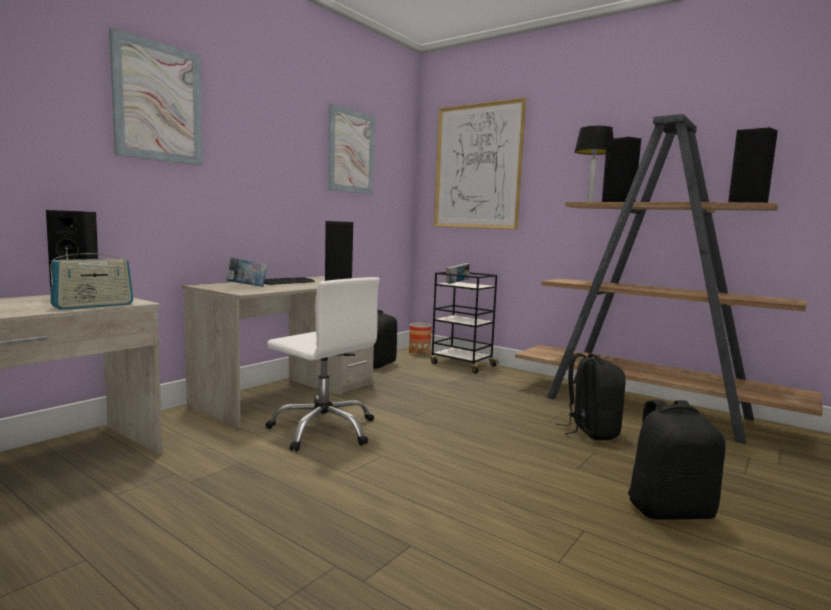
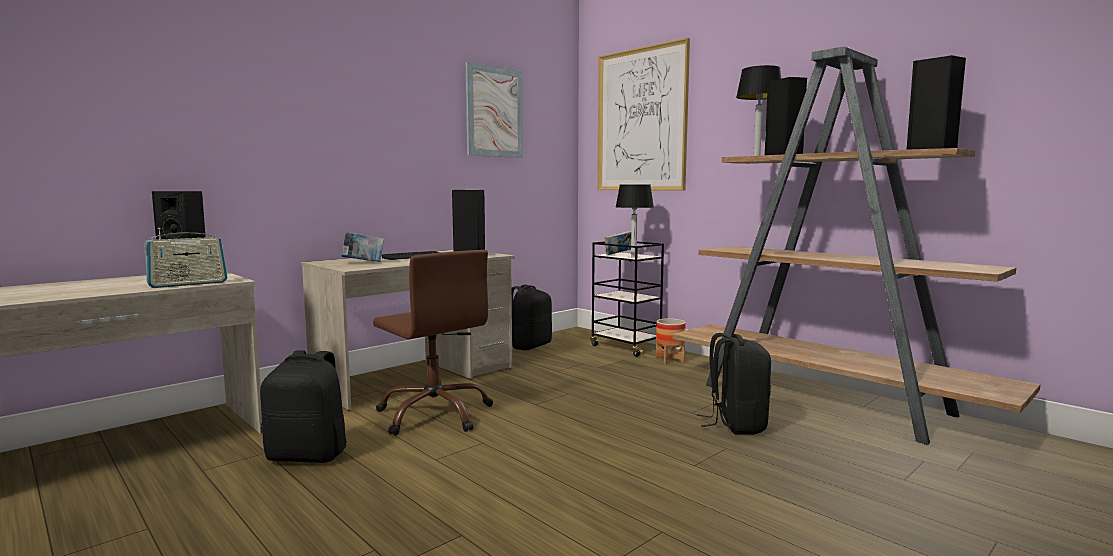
camera: 10 degrees right, 0 degrees up
(158, 102) = (270, 76): picture -> none
(324, 430) = (435, 414): white office chair -> brown office chair
(419, 354) = (584, 334): planter -> planter (669, 360)
(473, 286) = (634, 257): none -> table lamp
(669, 510) = (779, 515): black backpack -> black backpack (308, 455)

